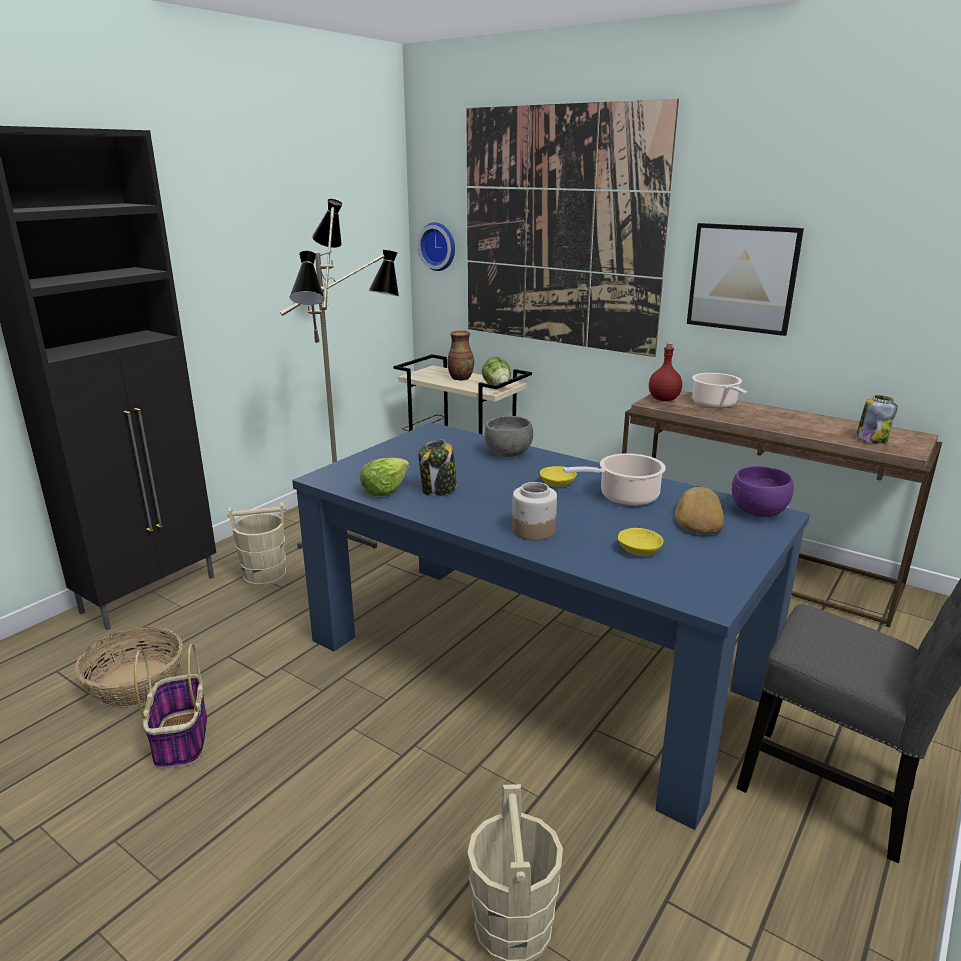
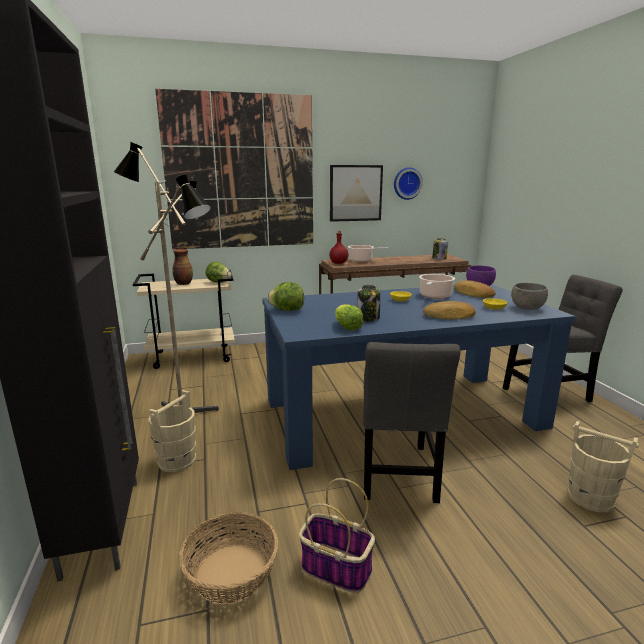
camera: 50 degrees left, 5 degrees down
(378, 717) = (397, 475): none -> grey chair
(401, 446) = (287, 310): none -> lettuce
(439, 246) = (136, 191): wall clock -> wall clock (406, 183)
(508, 454) = (345, 297): grey bowl -> grey bowl (526, 308)
(533, 531) = (449, 316): jar -> bread

